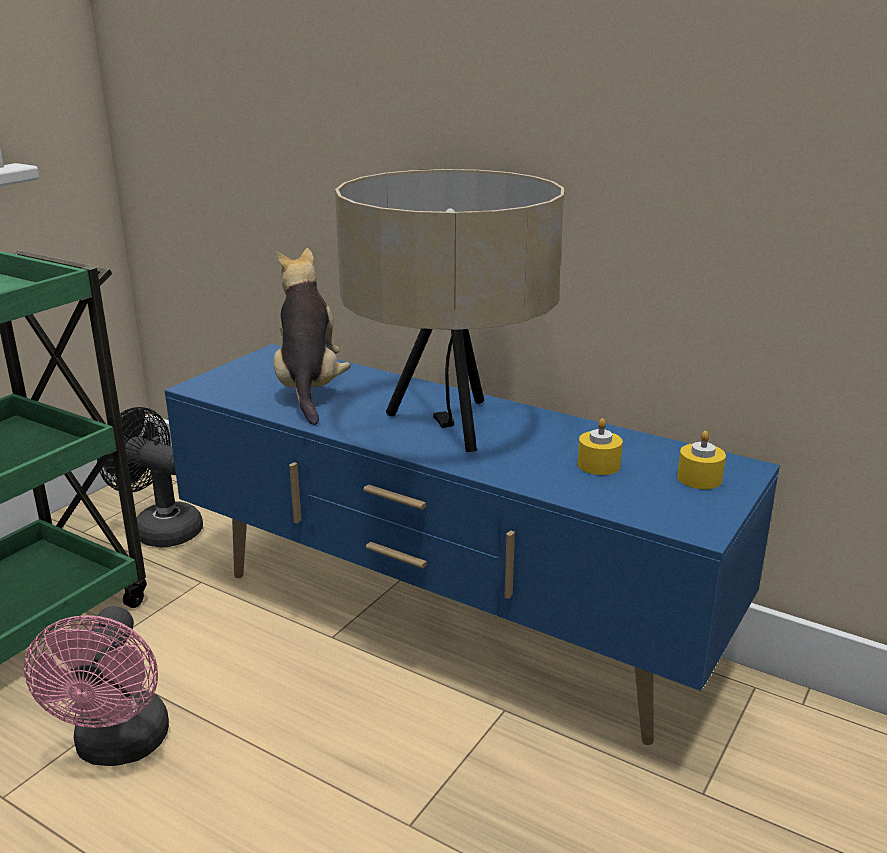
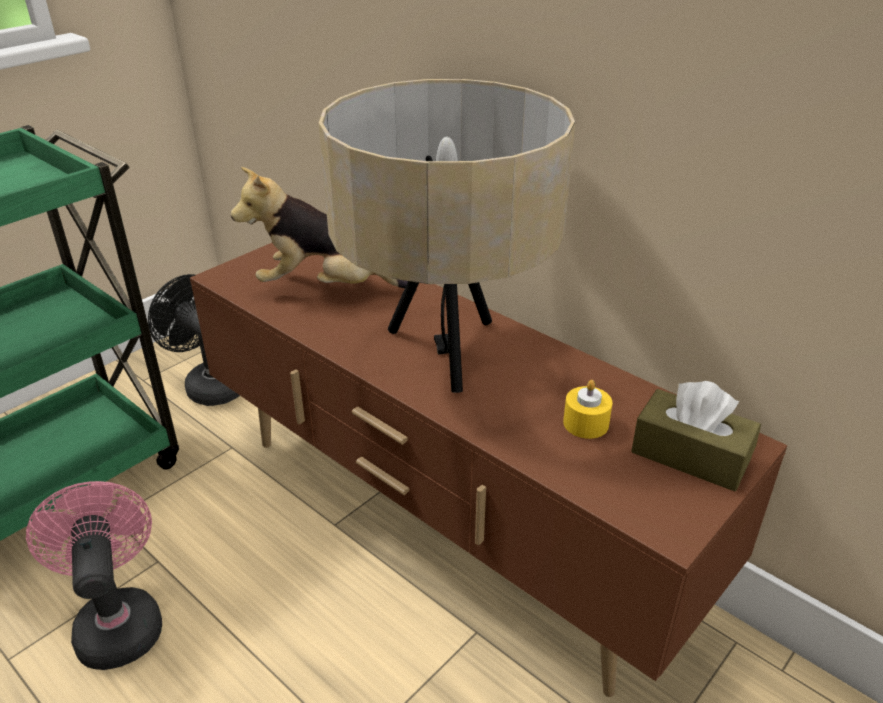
camera: 10 degrees right, 10 degrees up
(119, 747) = (117, 621): pink fan -> pink fan turned 150 degrees clockwise
(309, 388) = (325, 288): plush toy -> plush toy turned 90 degrees counterclockwise
(446, 624) = (444, 524): blue tv stand -> brown tv stand
(699, 478) = (690, 455): yellow candle -> brown tissue box

